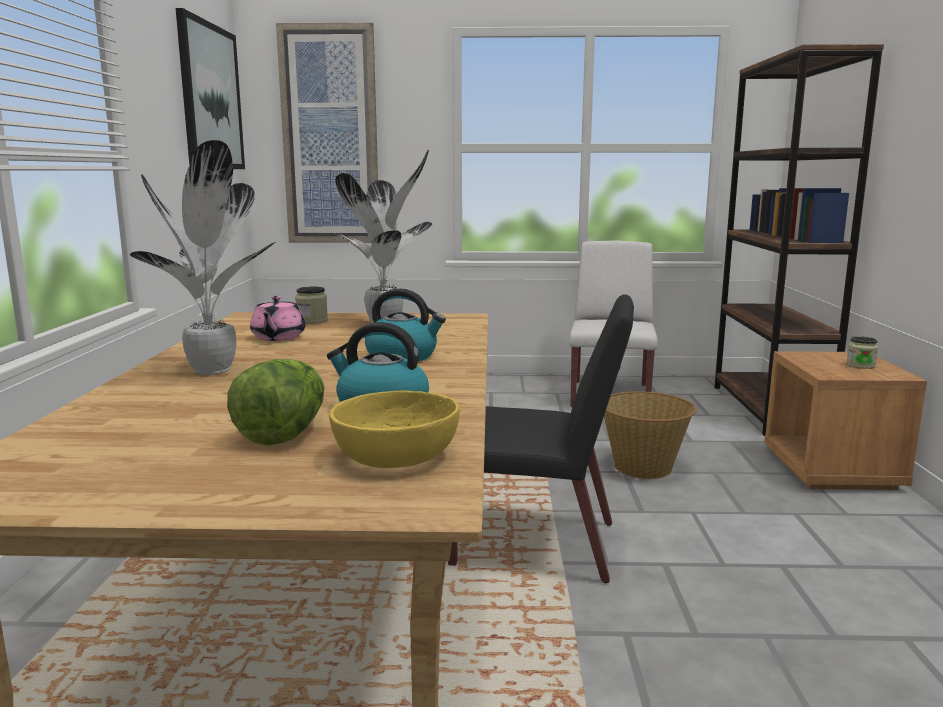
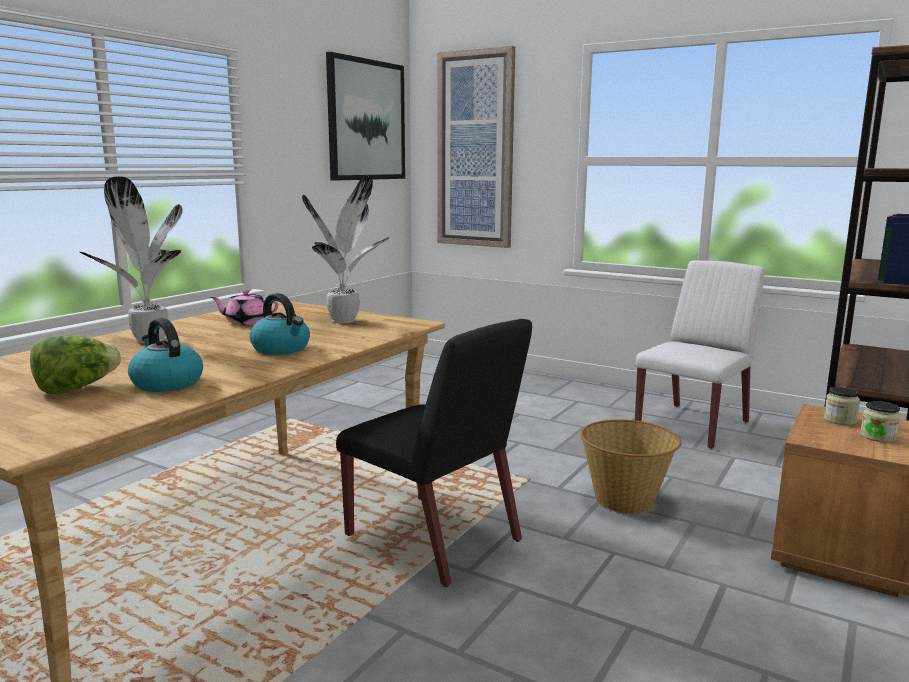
camera: 30 degrees right, 0 degrees up
(278, 337) = (246, 322): pink teapot -> pink teapot turned 60 degrees clockwise
(312, 321) = (301, 312): jar -> jar (840, 420)
(395, 456) = (88, 415): yellow bowl -> none

